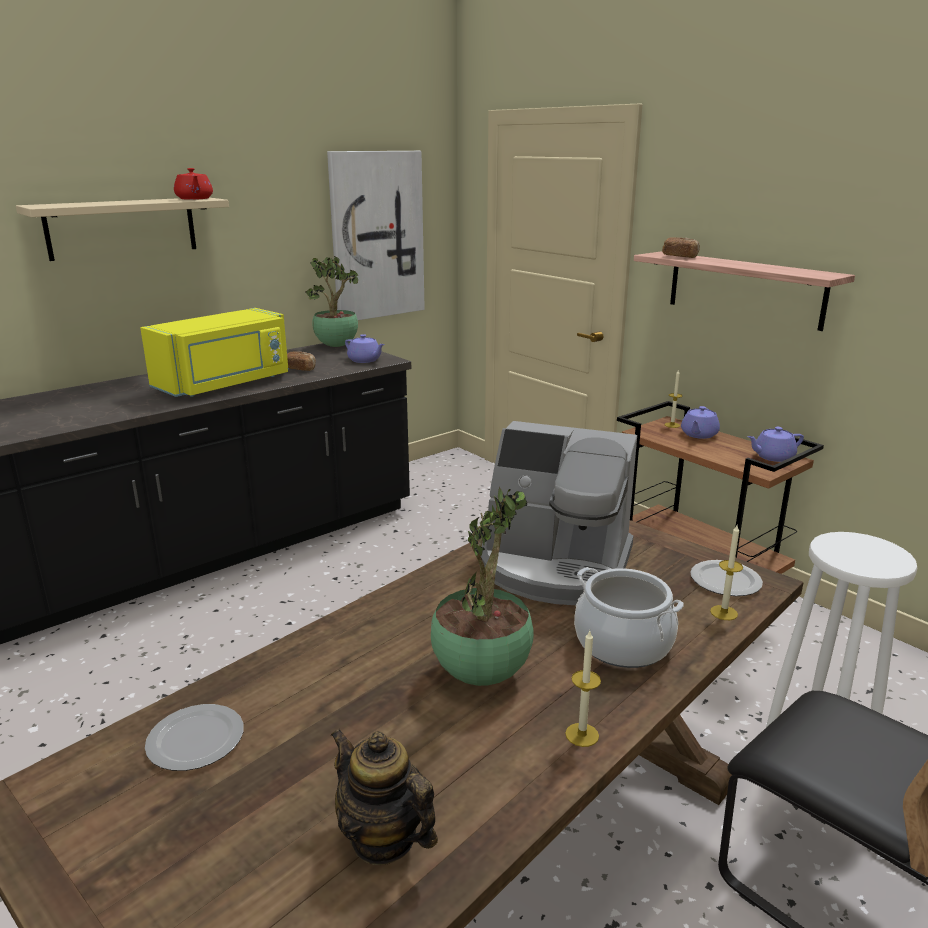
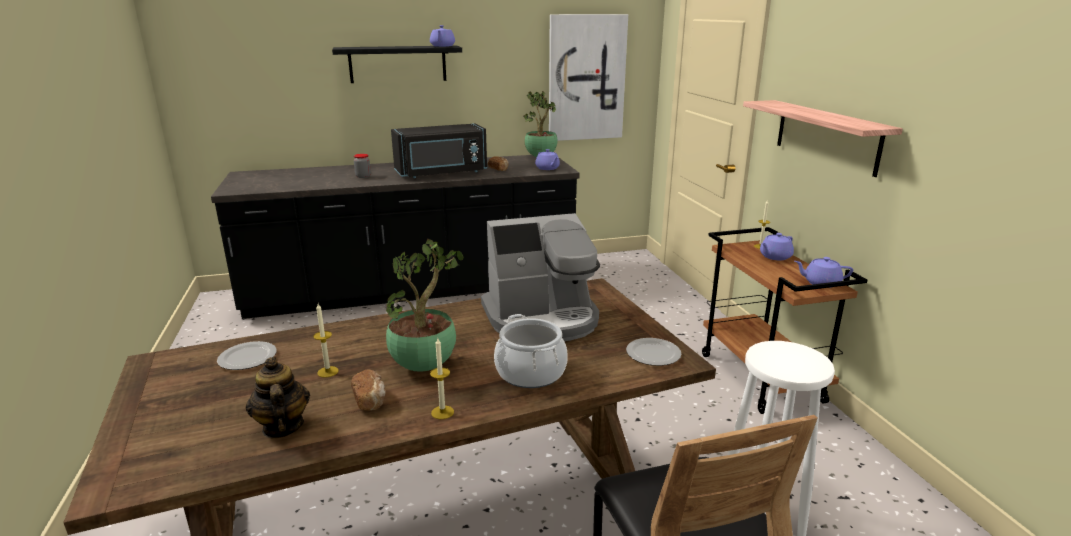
camera: 25 degrees right, 0 degrees up
(106, 404) = (363, 176): none -> jar
(122, 228) = (398, 64): beige shelf -> black shelf
(194, 199) = (442, 46): red teapot -> purple teapot
(225, 384) = (442, 173): yellow microwave -> black microwave
(554, 565) = (542, 318): coffee machine -> coffee machine turned 60 degrees counterclockwise
(680, 257) = (777, 105): bread -> bread (370, 400)
(723, 612) = (625, 372): candle -> candle (328, 372)

